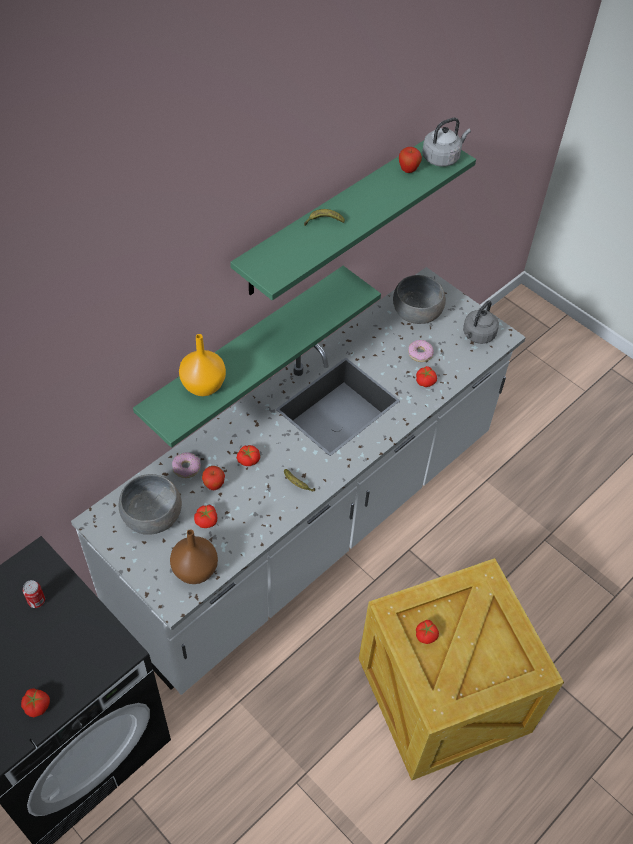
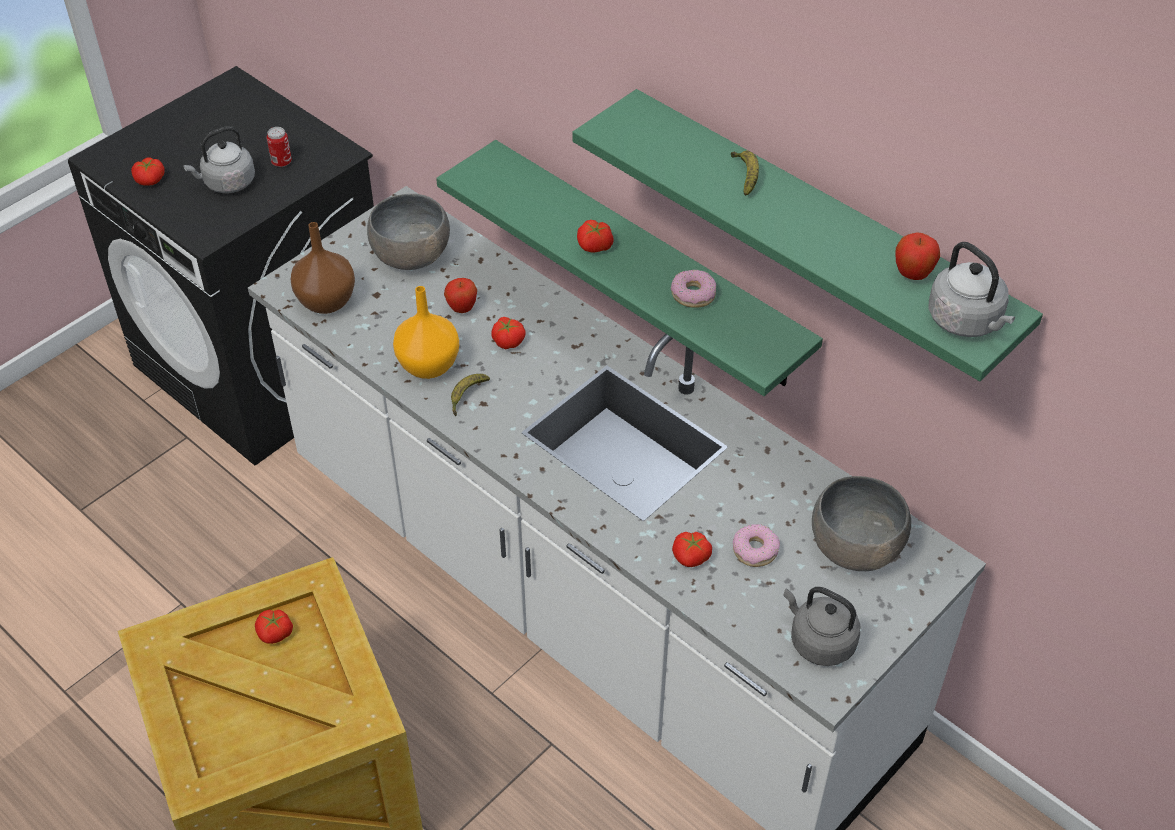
camera: 90 degrees right, 5 degrees down
(55, 641) = (227, 183): none -> grey kettle
(186, 467) = (491, 279): donut -> donut (693, 294)
(204, 385) = (538, 199): orange vase -> orange vase (429, 366)
(207, 520) = (404, 306): tomato -> tomato (594, 246)

